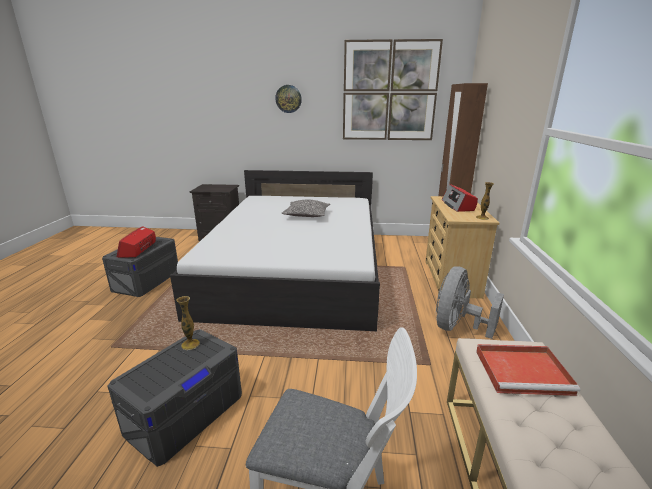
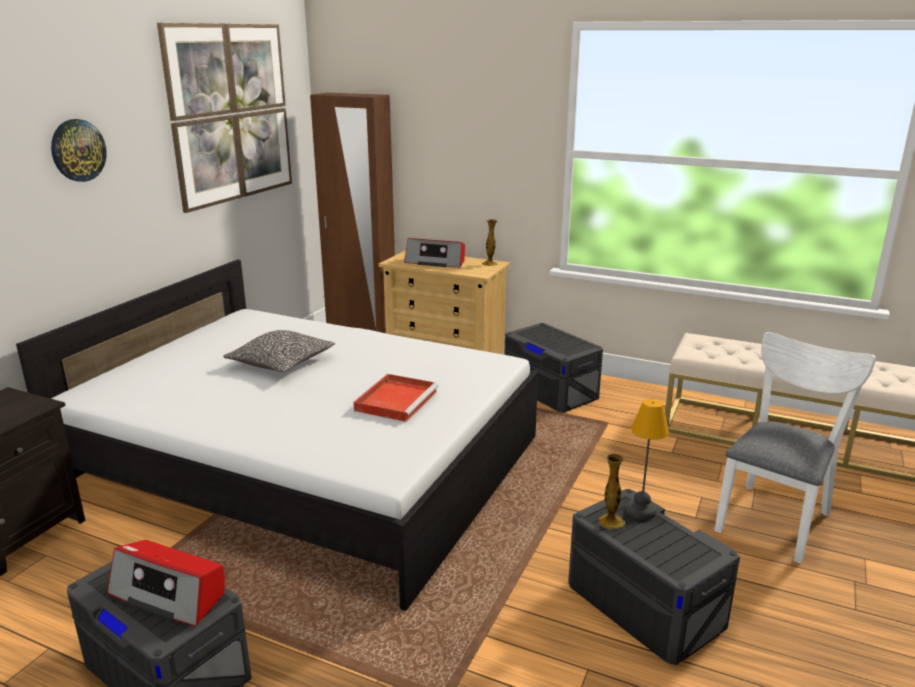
camera: 70 degrees left, 0 degrees up
(205, 356) = (641, 511): none -> table lamp
(457, 327) = (550, 389): grey fan -> grey storage box
(524, 371) = (726, 348): red tray -> red tray (396, 400)

